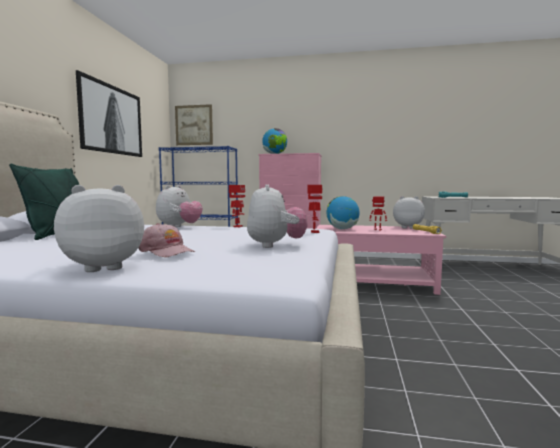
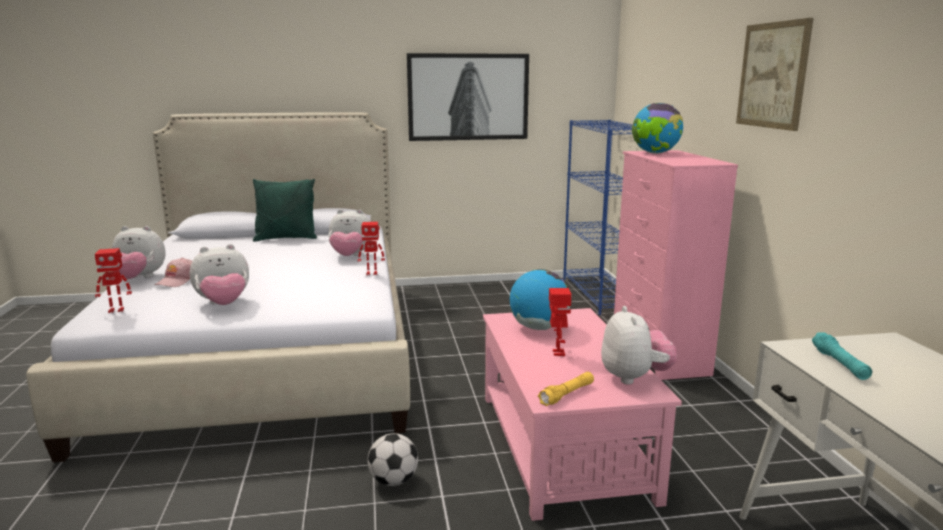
camera: 70 degrees right, 10 degrees up
(103, 267) = (139, 279): plush toy -> plush toy turned 135 degrees clockwise
(194, 125) = (631, 80): picture -> picture (772, 75)
(314, 232) = (330, 308): toy robot -> toy robot (116, 310)
(405, 315) = (393, 481): none -> football

